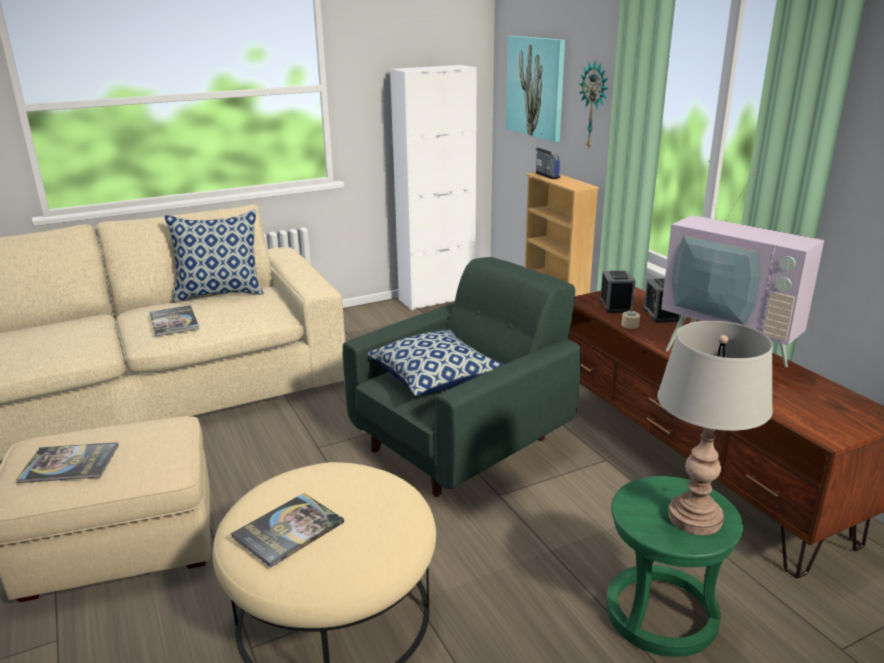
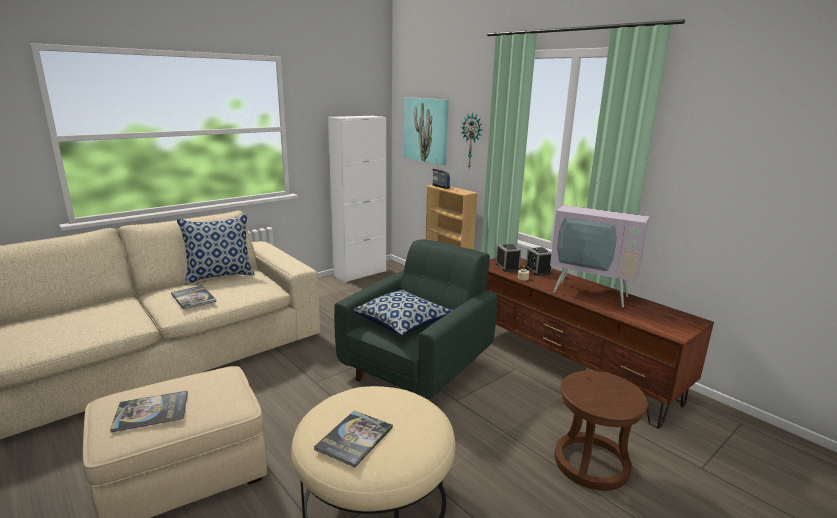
camera: 15 degrees left, 5 degrees down
(661, 614) = (591, 463): green stool -> brown stool
(695, 518) = (616, 394): grey table lamp -> none

